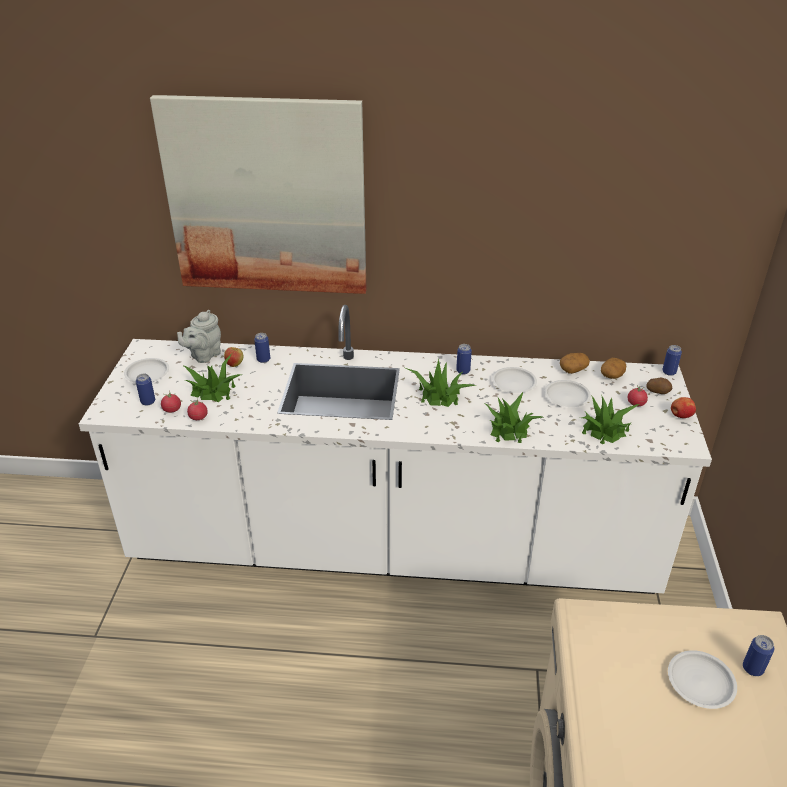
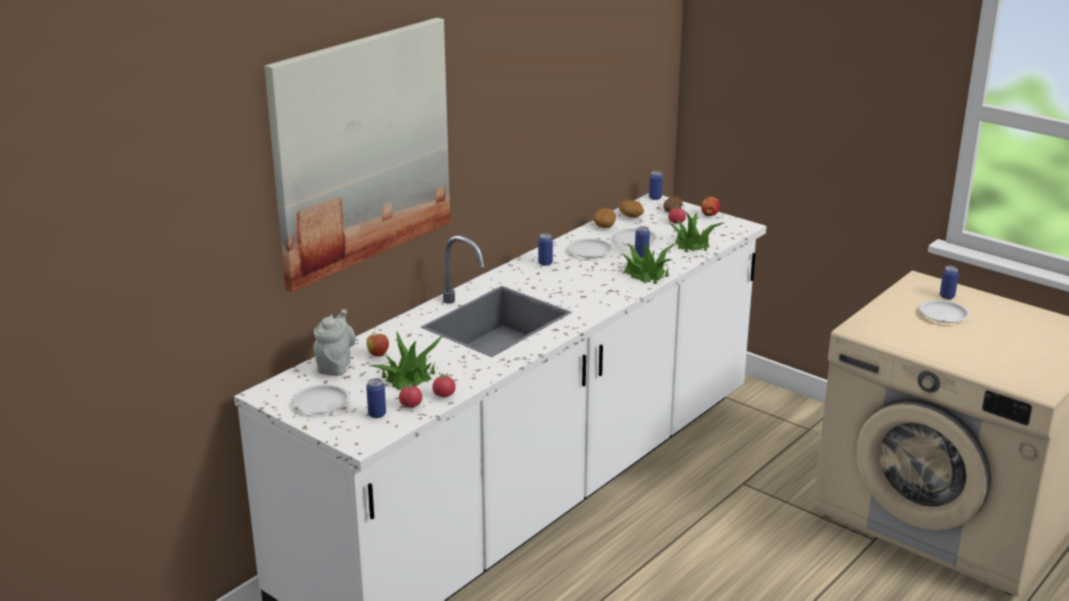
camera: 55 degrees left, 10 degrees down
(204, 355) = (335, 366): grey teapot -> grey teapot turned 150 degrees counterclockwise
(263, 359) = (391, 339): can -> can (641, 256)
(439, 395) = (565, 283): potted plant -> none

